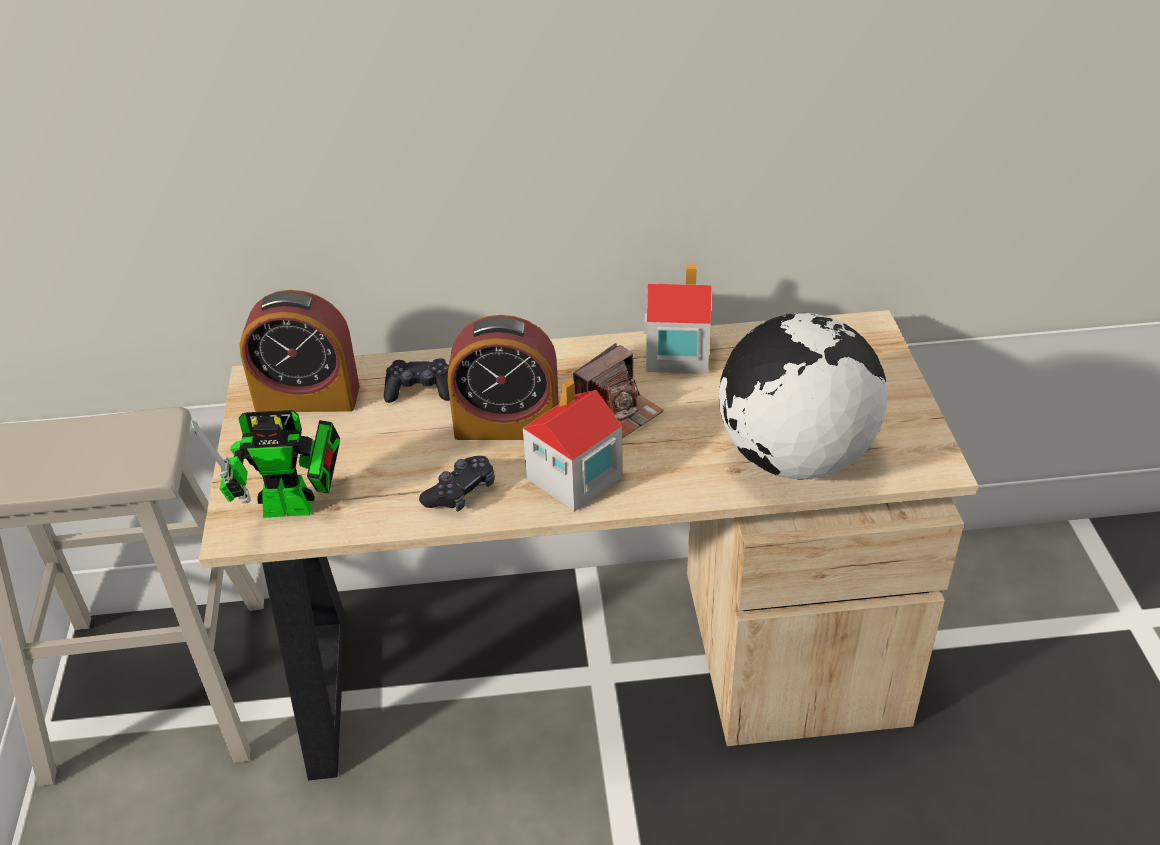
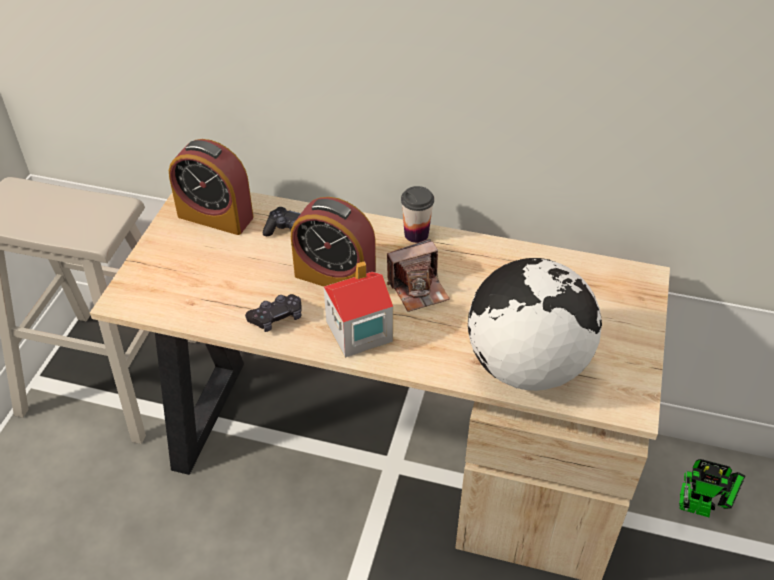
camera: 20 degrees right, 5 degrees up
(296, 507) = (167, 295): toy robot -> toy robot (700, 509)
(579, 351) = (416, 234): none -> cup
(676, 354) = (485, 256): toy house -> none

